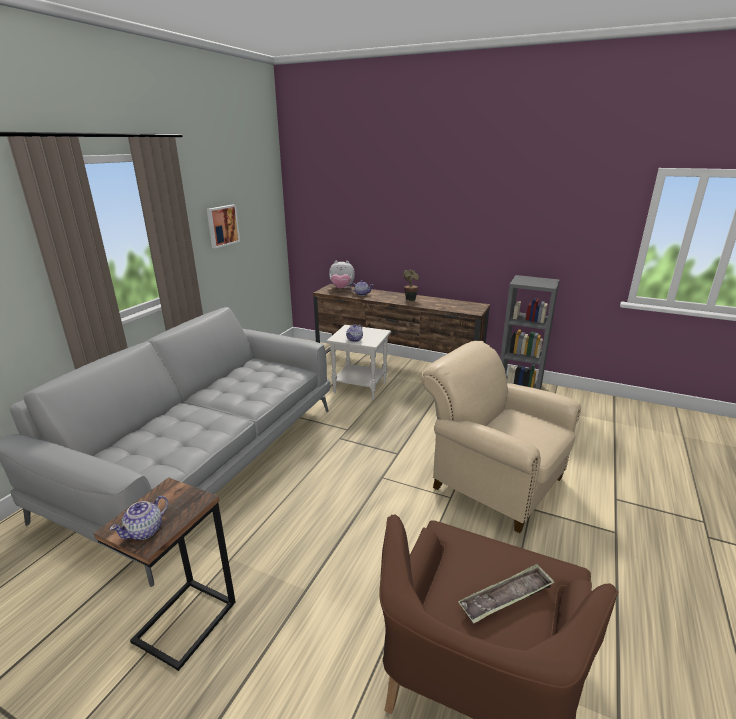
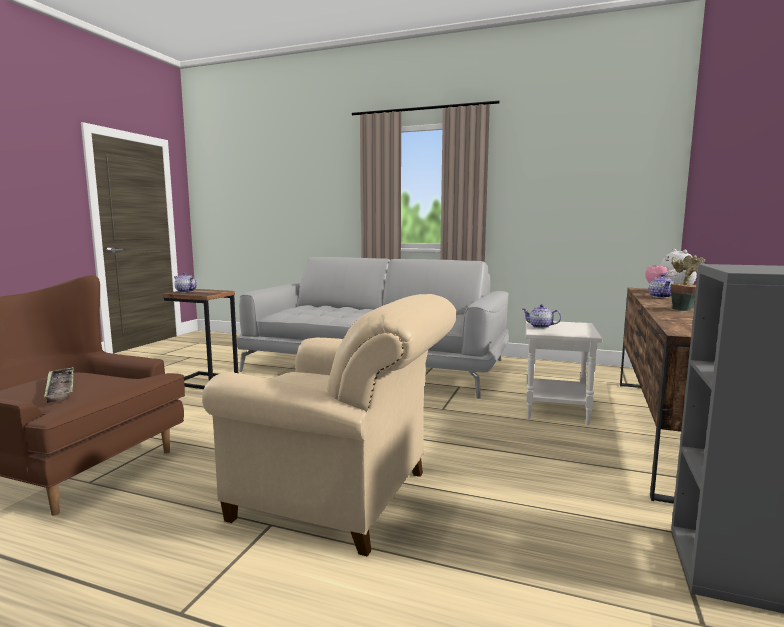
camera: 85 degrees right, 15 degrees down
(222, 225) = (550, 192): picture -> none
(491, 480) = (341, 497): beige armchair -> beige armchair turned 75 degrees clockwise

